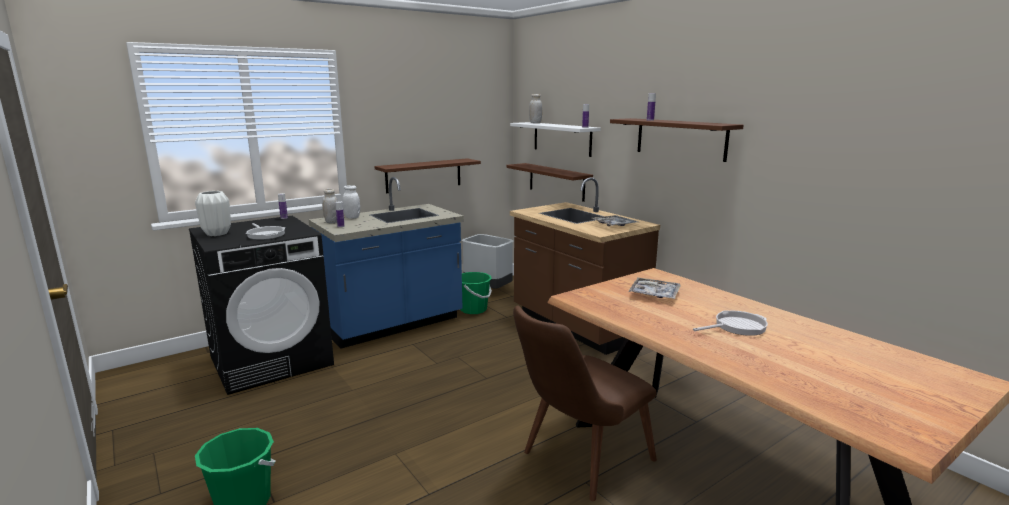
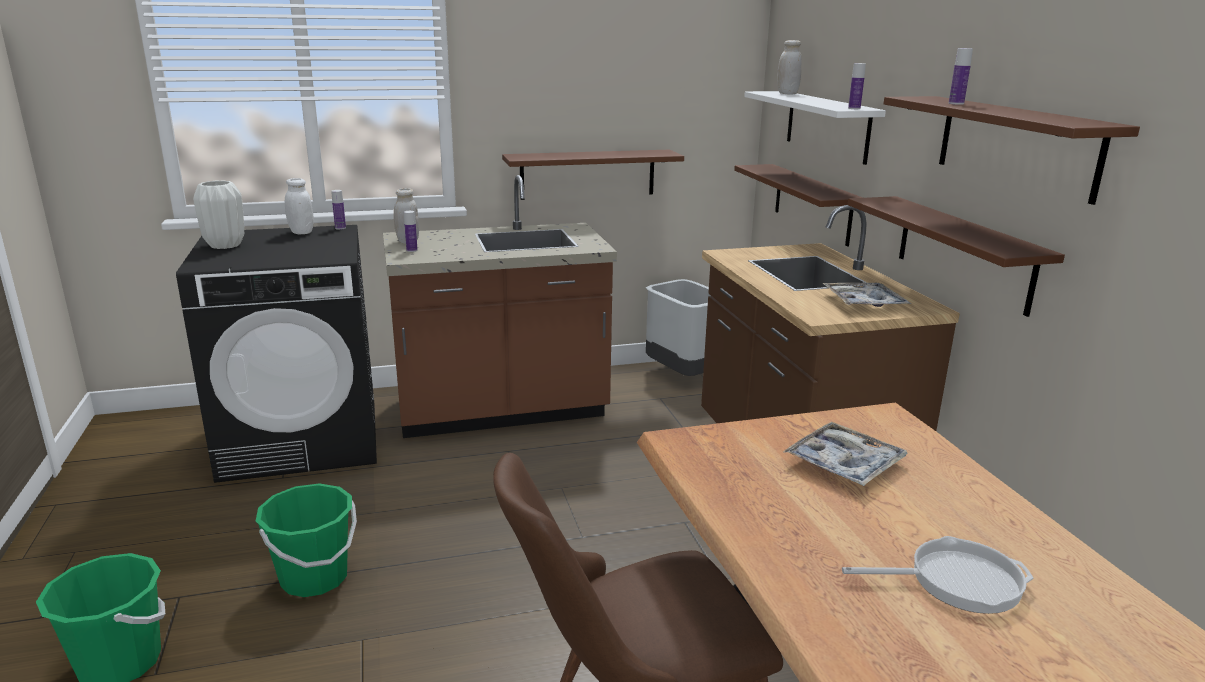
camera: 20 degrees right, 5 degrees up
(265, 234) = (282, 254): frying pan -> none
(352, 217) = (445, 236): white jar -> white jar (301, 232)
(393, 325) = (501, 412): blue counter -> brown counter
(473, 309) = (639, 406): green bucket -> green bucket (314, 578)
(657, 194) = (963, 253): none -> brown shelf

